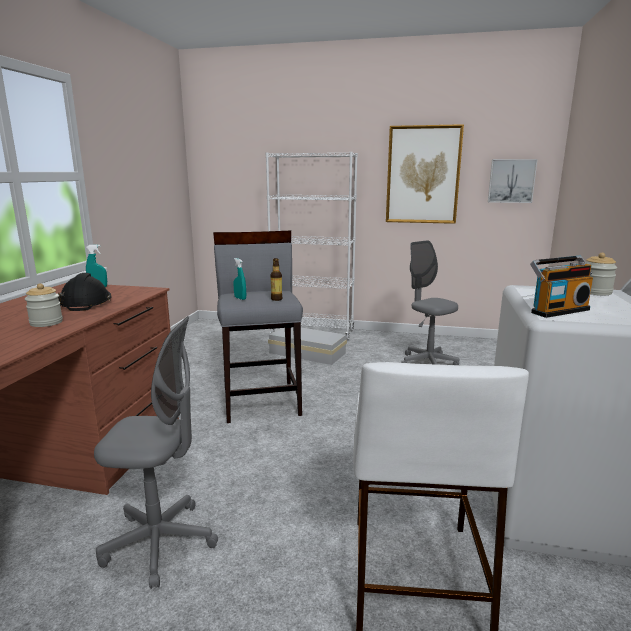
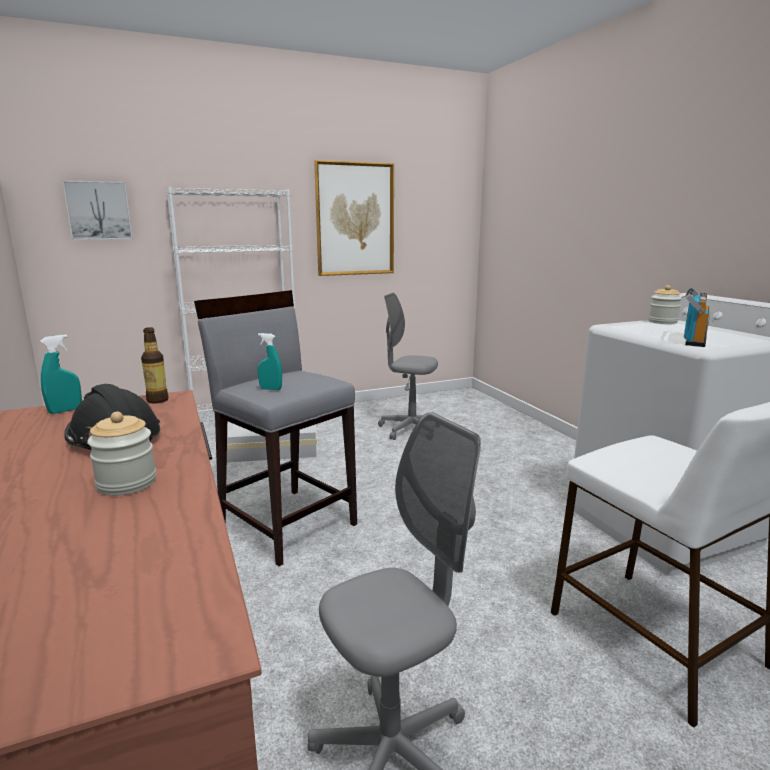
camera: 35 degrees left, 0 degrees up
(276, 299) = (318, 381): bottle -> bottle (157, 400)
(511, 181) = (440, 225): picture -> picture (99, 210)

